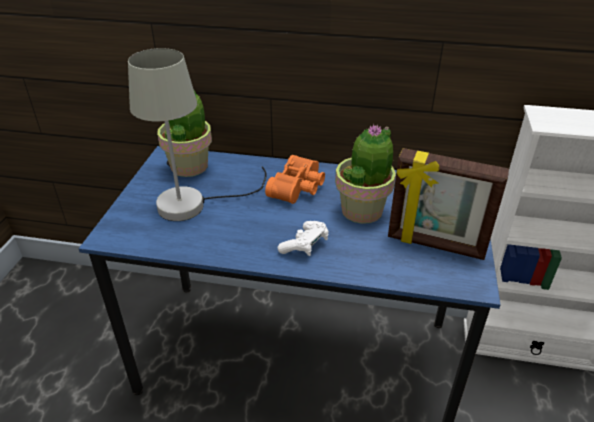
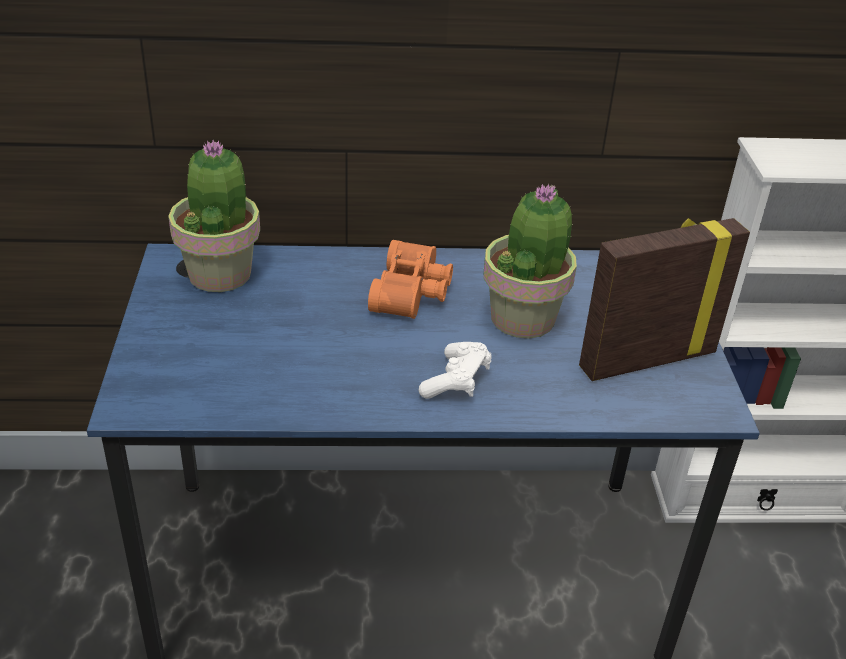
camera: 15 degrees left, 0 degrees up
(195, 203) = (254, 334): grey table lamp -> none
(435, 245) = (646, 359): picture frame -> picture frame turned 150 degrees clockwise

